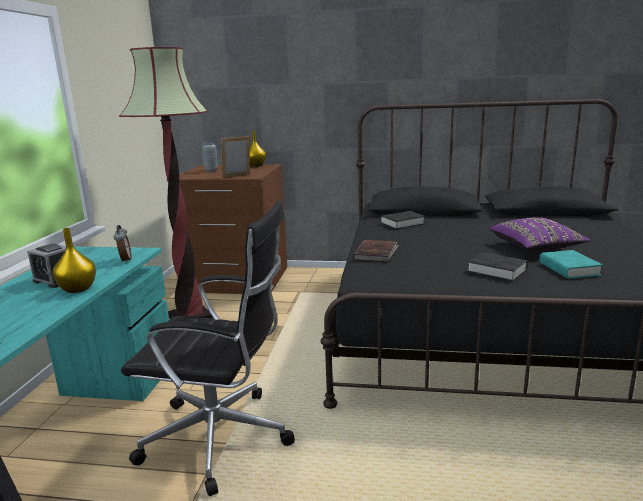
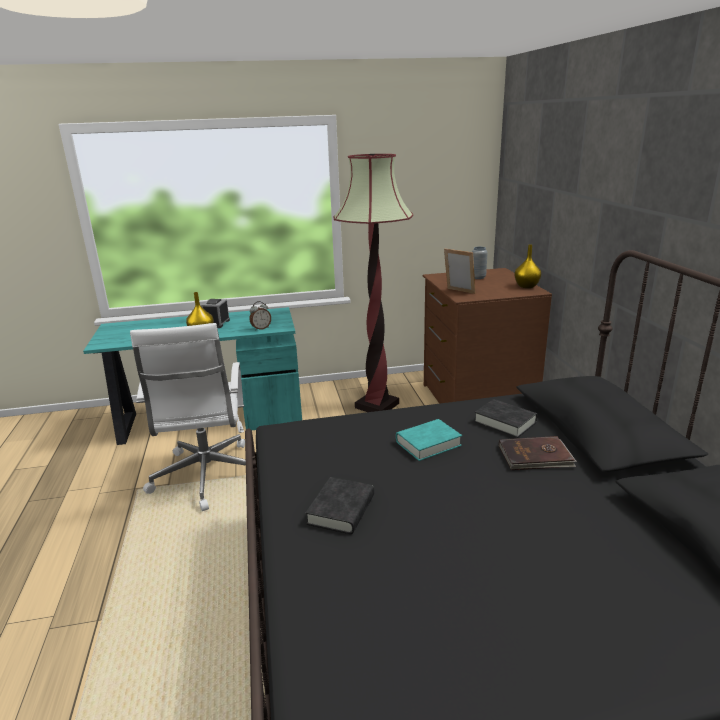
camera: 70 degrees right, 5 degrees up
(221, 438) = (207, 477): black office chair -> white office chair
(376, 253) = (371, 424): brown book -> brown book (536, 456)
(536, 248) = (462, 542): purple pillow -> none
(569, 269) = (374, 575): turquoise book -> turquoise book (428, 444)

